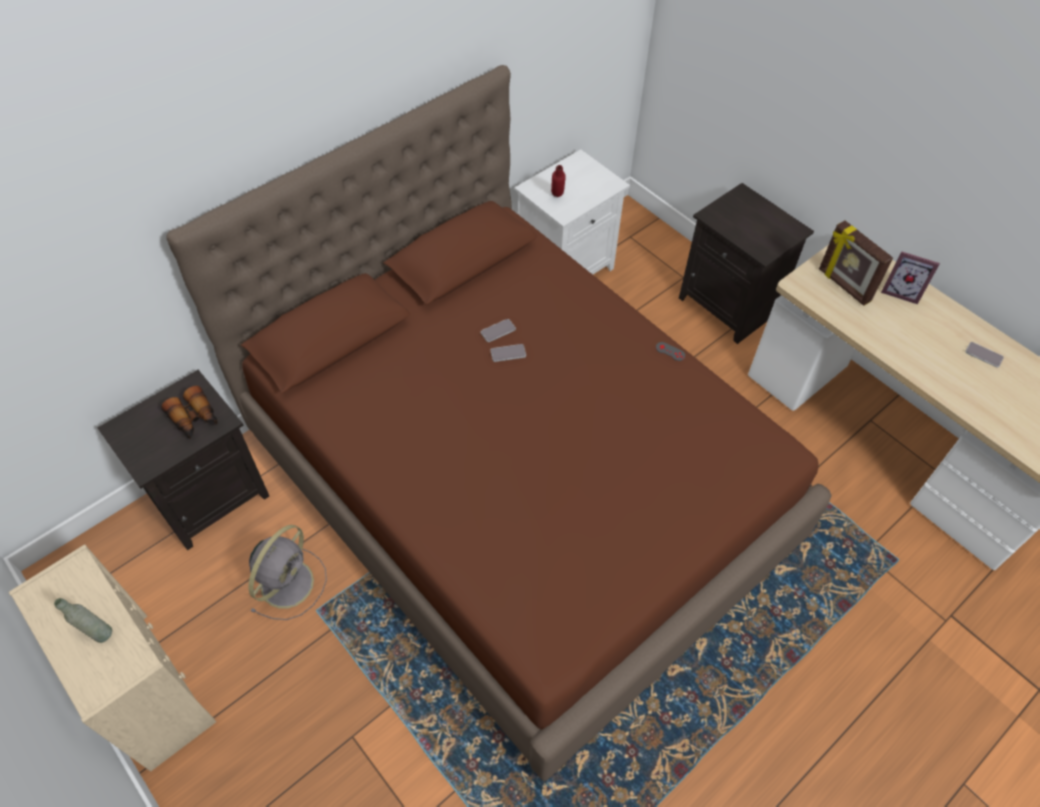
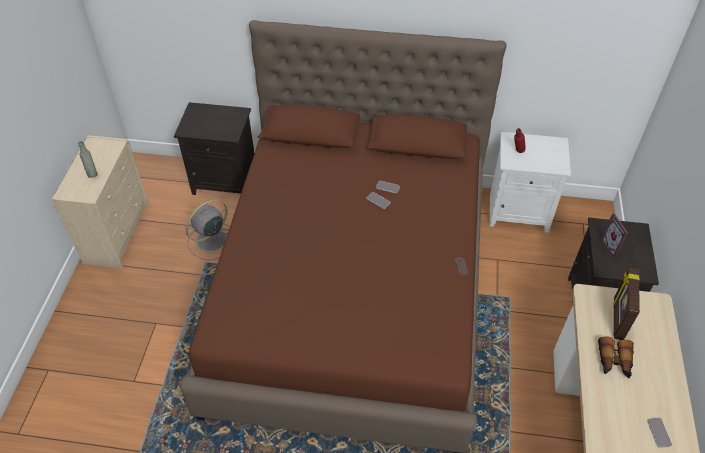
camera: 50 degrees right, 5 degrees down
(195, 419) = (224, 126): binoculars -> binoculars (614, 362)
(288, 581) = (210, 241): grey fan -> grey fan turned 150 degrees clockwise
(901, 291) = (654, 353): picture frame -> picture frame (613, 247)

